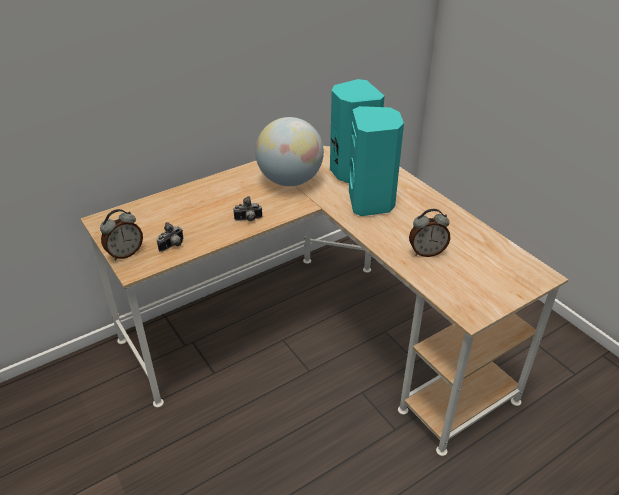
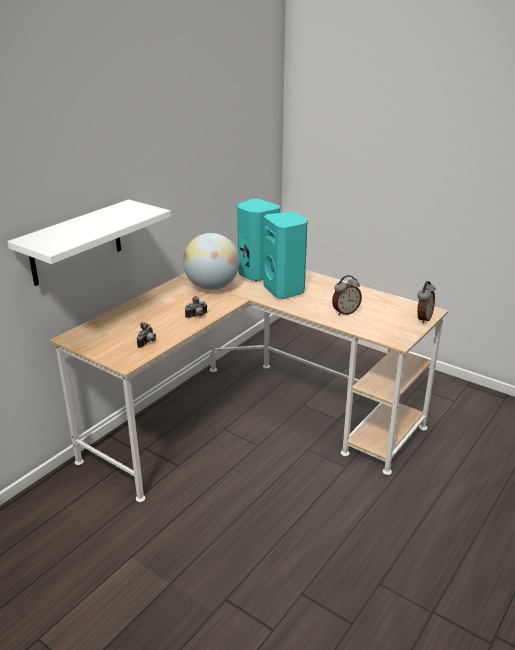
camera: 20 degrees left, 10 degrees down
(116, 114) = (76, 243): none -> white shelf
(125, 253) = (110, 354): alarm clock -> alarm clock (423, 319)

